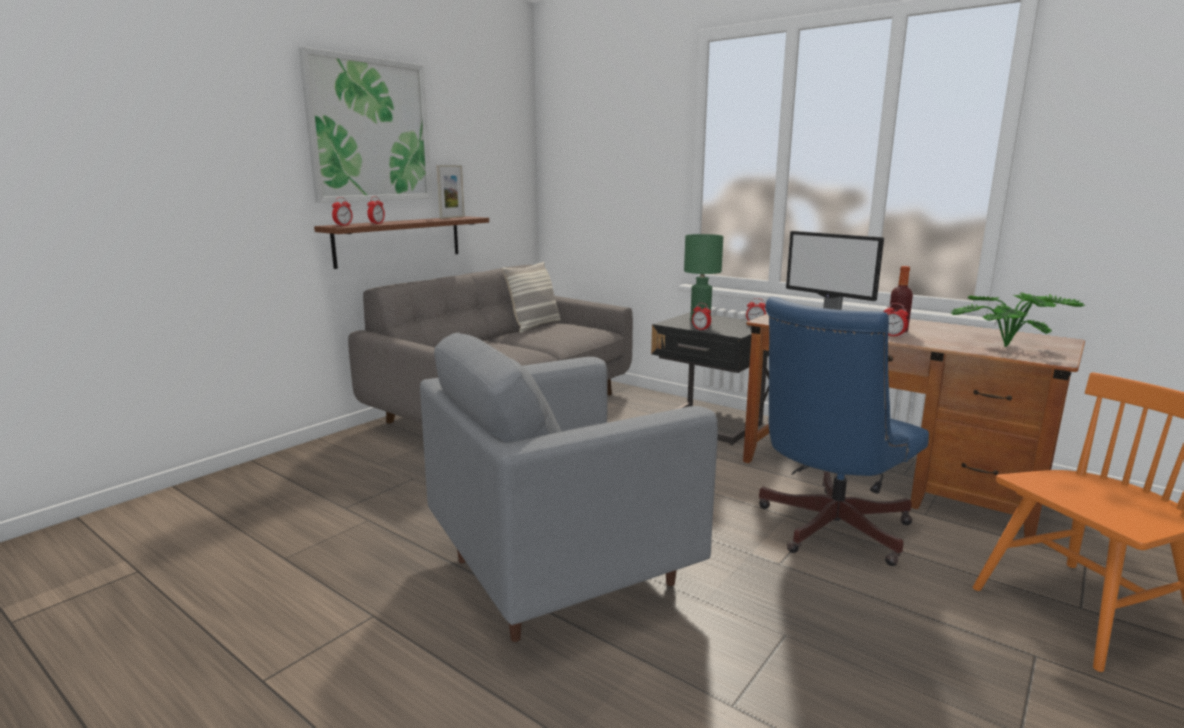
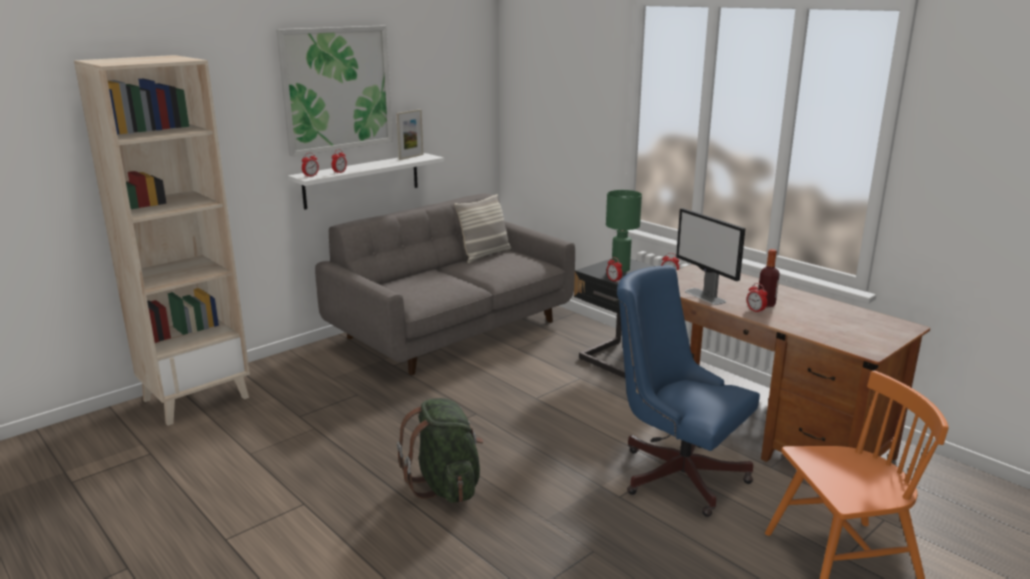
camera: 10 degrees right, 5 degrees up
(202, 498) = (196, 398): none -> beige bookcase
(399, 240) = (362, 180): brown shelf -> white shelf
(560, 572) = (446, 485): grey armchair -> green backpack
(827, 530) = (675, 472): blue office chair -> blue office chair turned 75 degrees clockwise
(1008, 348) = (844, 333): potted plant -> none

